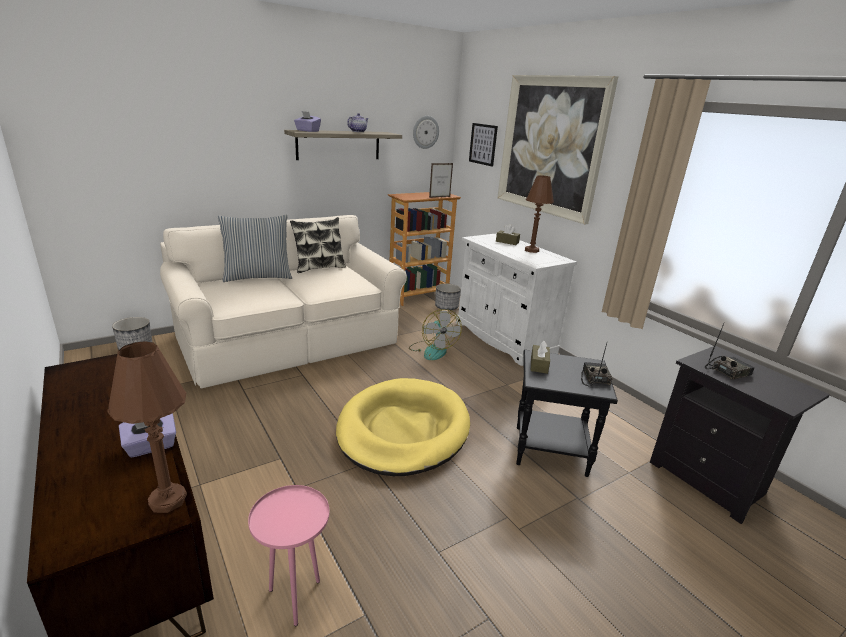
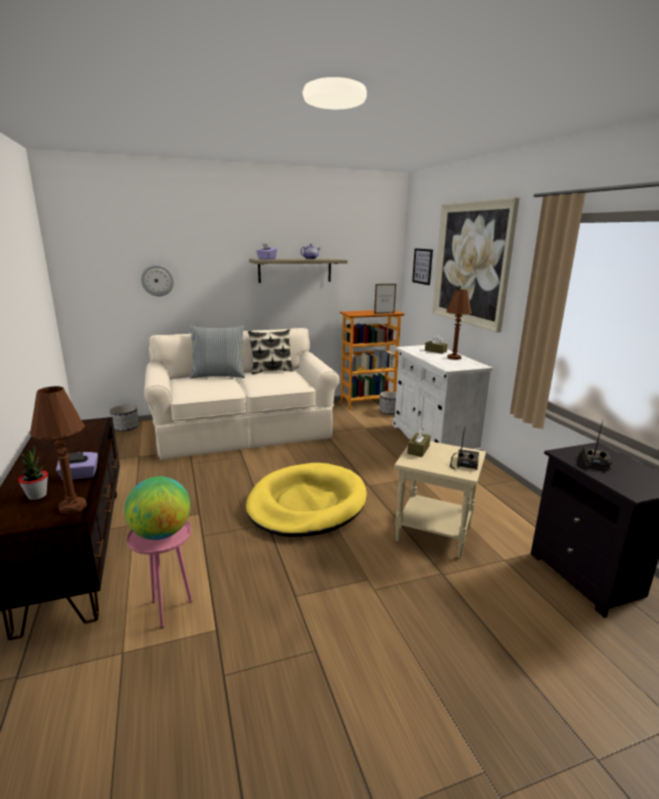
camera: 15 degrees right, 5 degrees down
(103, 487) = (37, 496): none -> potted plant
(291, 514) = (161, 533): none -> globe
(425, 132) = (374, 258): wall clock -> wall clock (157, 280)
(432, 350) = (361, 445): fan -> none
(551, 450) = (434, 533): black side table -> beige side table
(727, 371) = (592, 462): radio -> radio turned 60 degrees counterclockwise

